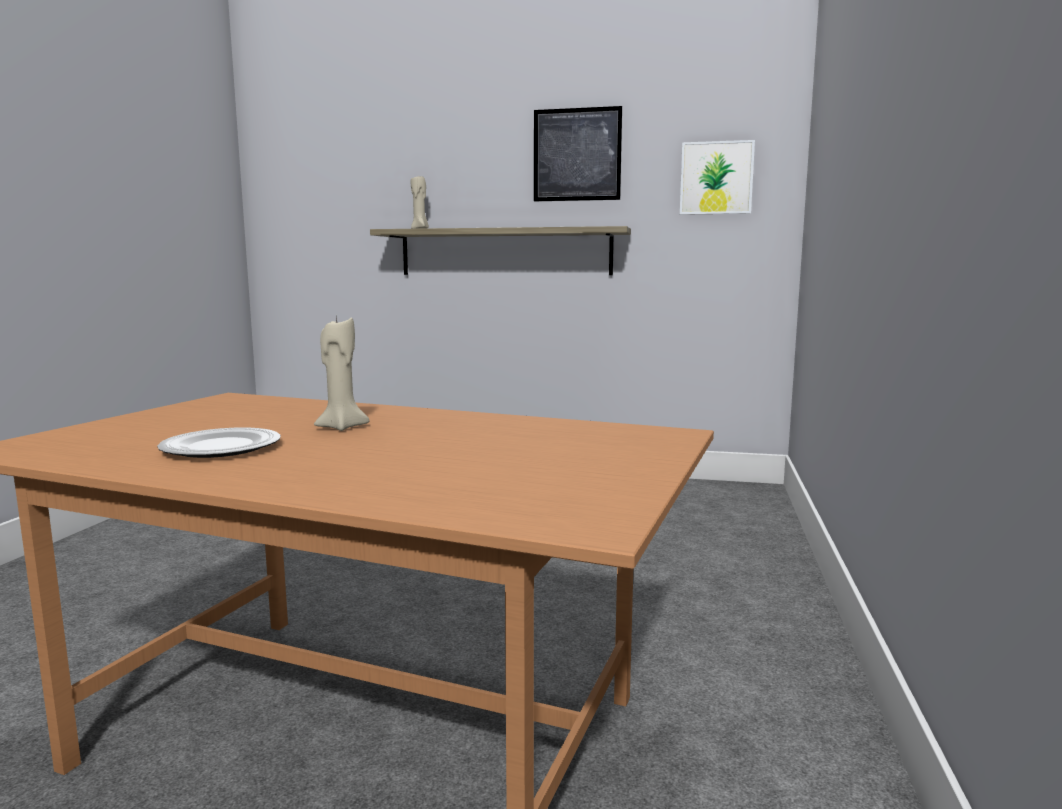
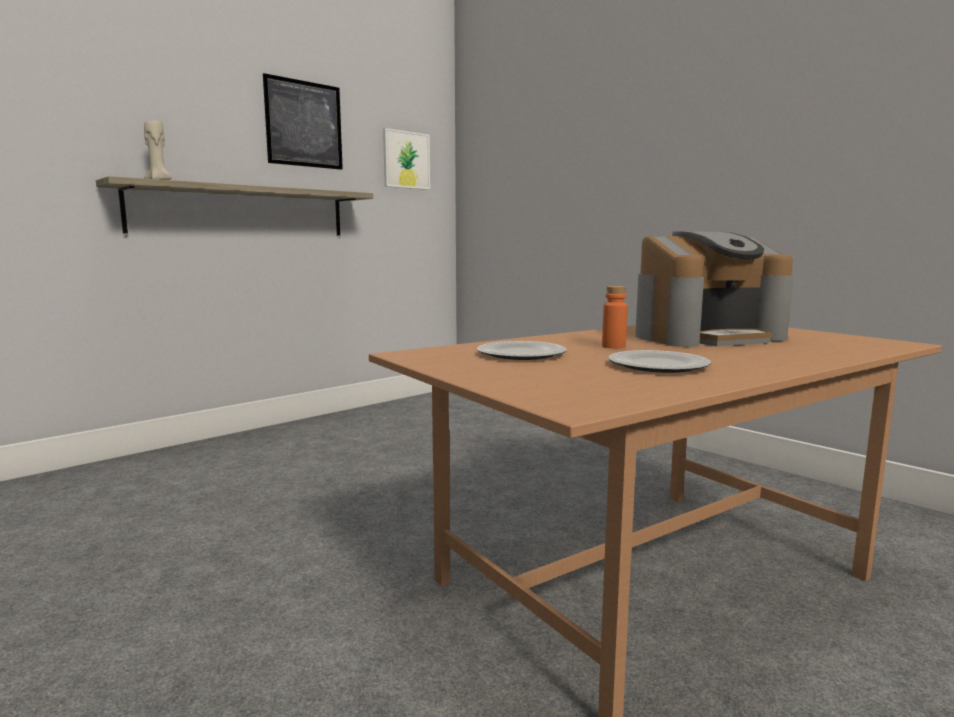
camera: 55 degrees left, 0 degrees up
(257, 414) = (520, 354): none -> plate
(341, 427) = (613, 346): beige candle -> orange bottle
(481, 444) = (706, 336): none -> coffee machine

